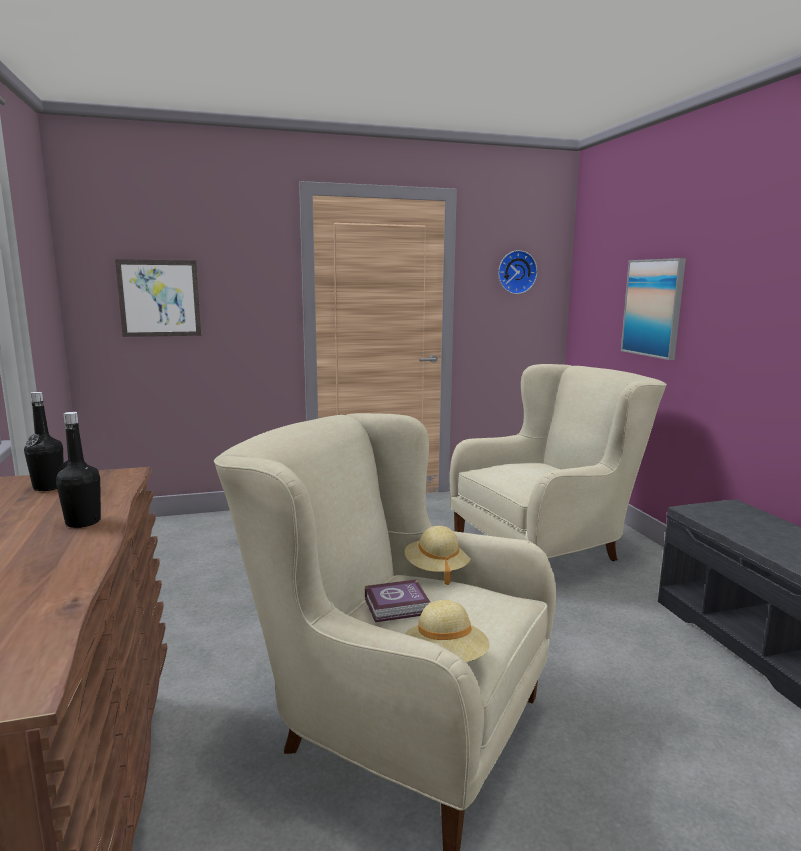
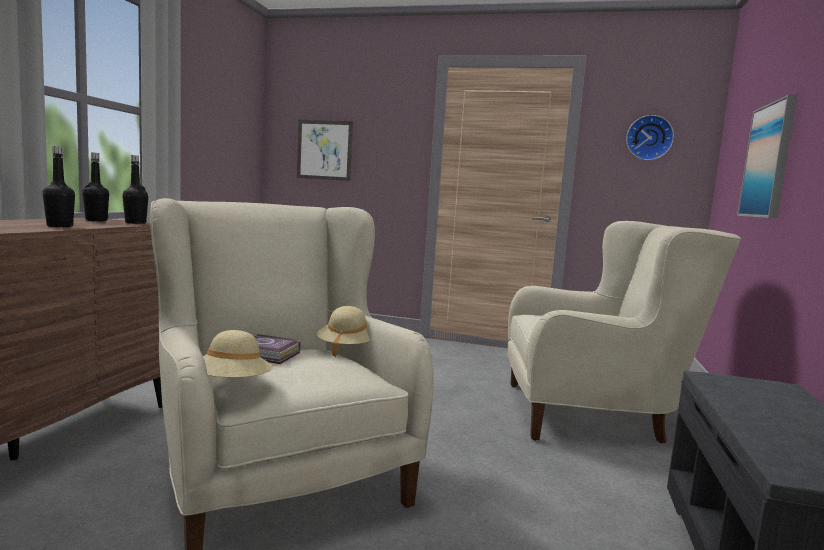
camera: 30 degrees right, 5 degrees down
(110, 478) = (135, 223): none -> black bottle

